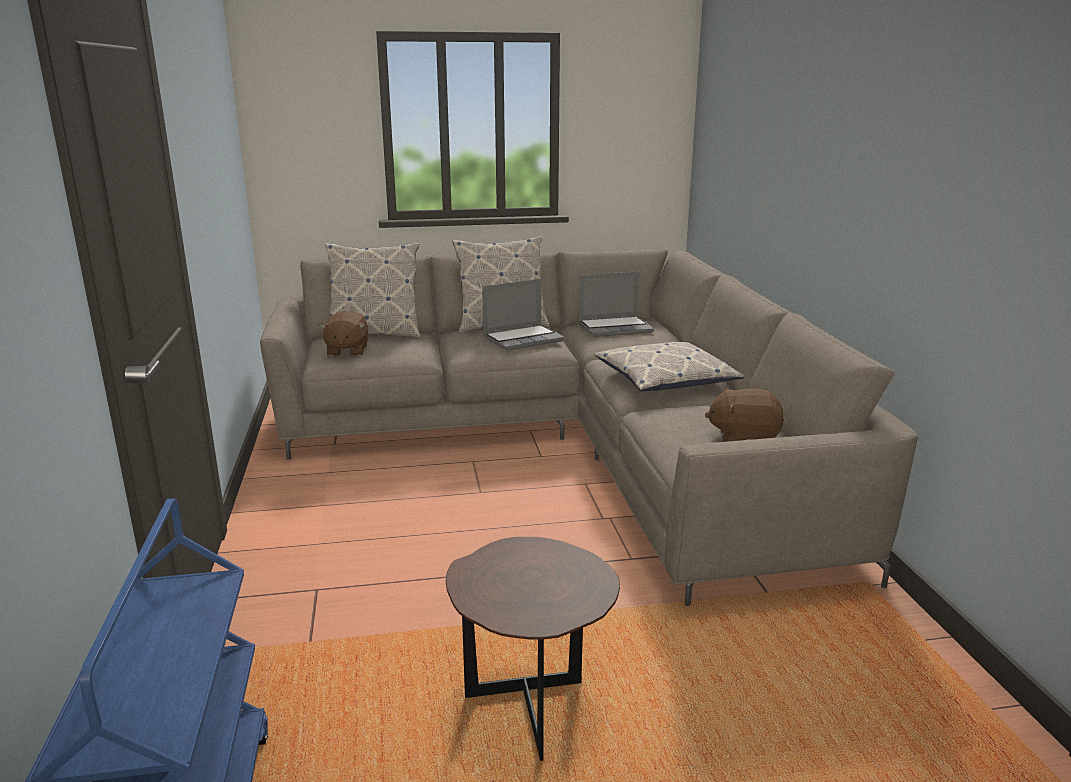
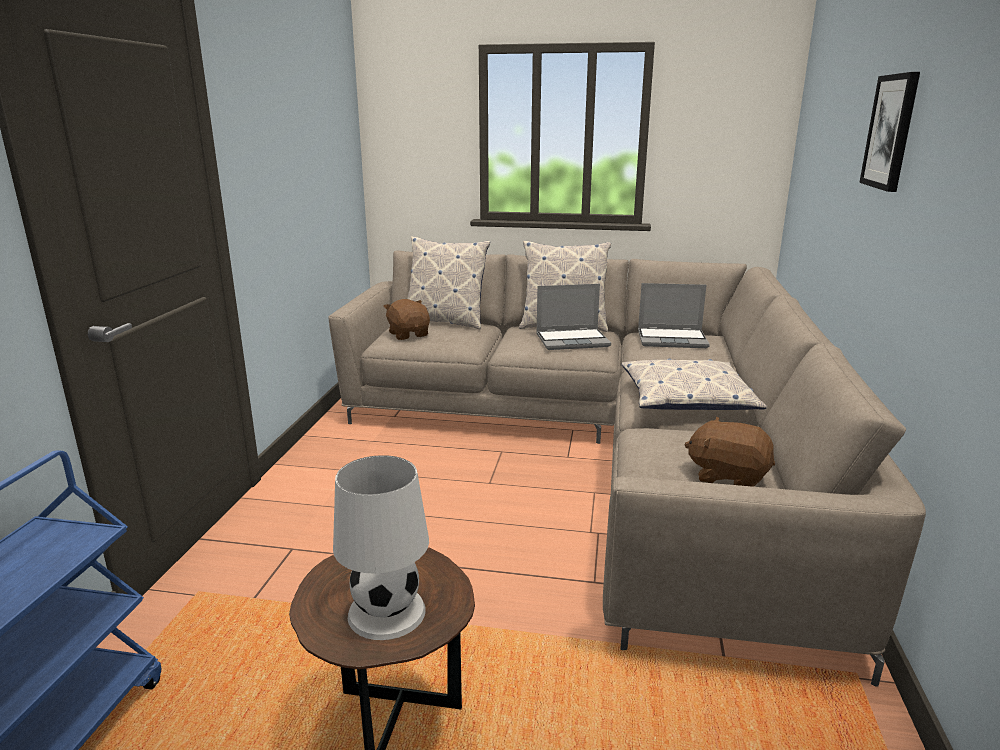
camera: 20 degrees right, 0 degrees up
(347, 351) = (409, 334): brown plush toy -> brown plush toy turned 135 degrees clockwise
(546, 592) = (386, 613): none -> white table lamp
(823, 128) = (891, 132): none -> picture

